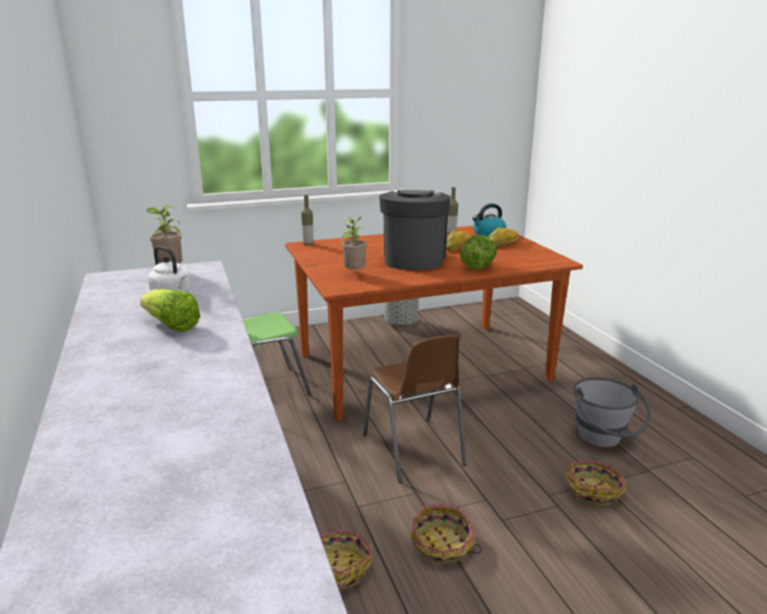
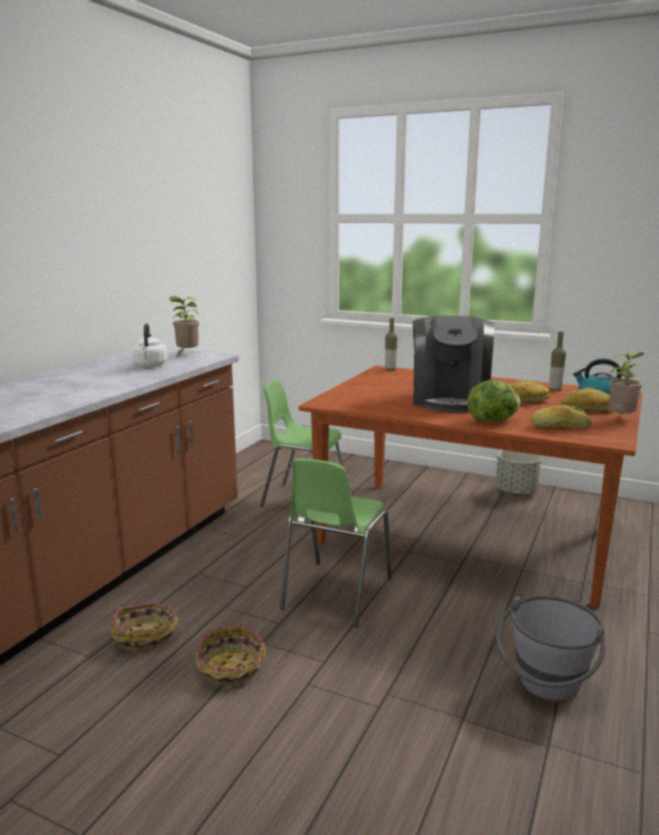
camera: 45 degrees right, 5 degrees down
(171, 326) = (98, 380): lettuce -> none
(354, 274) = (363, 397): potted plant -> potted plant (621, 419)
(413, 450) = (335, 593): brown chair -> green chair
(414, 259) = (449, 399): coffee machine -> coffee machine turned 135 degrees clockwise
(519, 260) = (560, 427): none -> bread
(594, 490) = (441, 720): basket -> none

